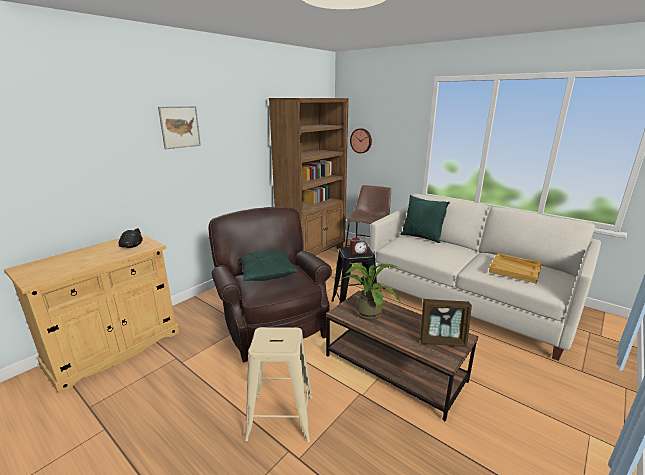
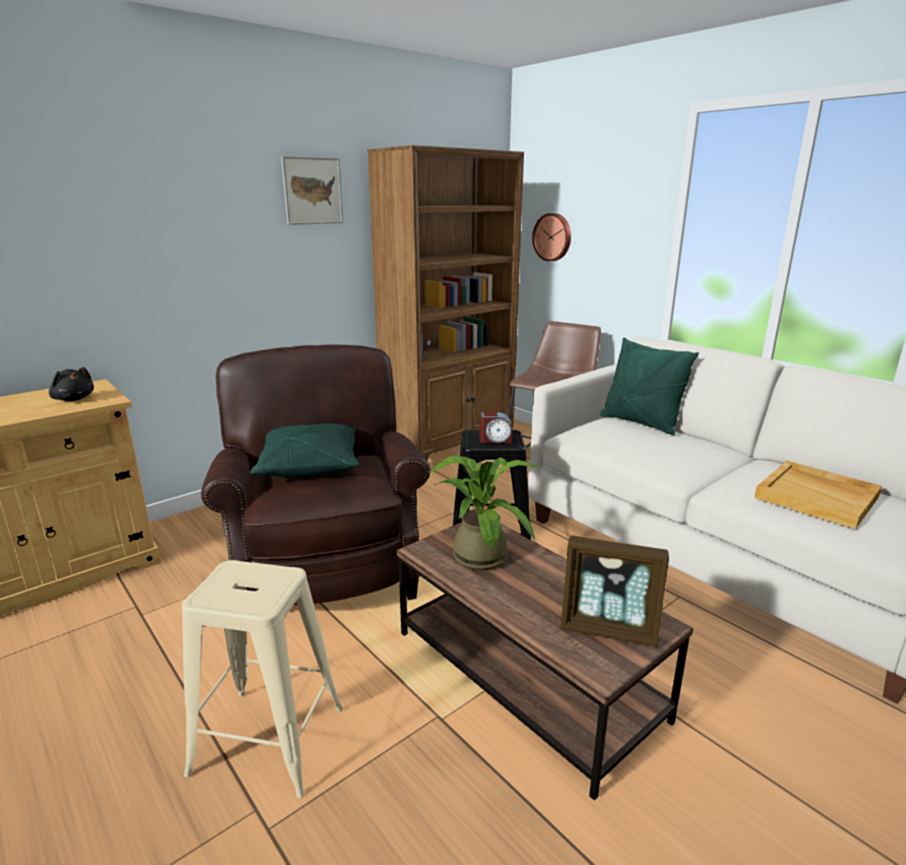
camera: 10 degrees right, 0 degrees up
(180, 127) = (187, 194): picture -> picture (312, 191)

